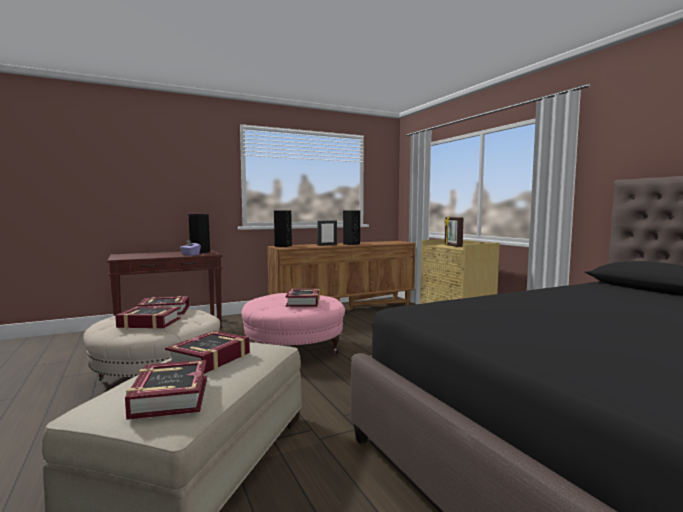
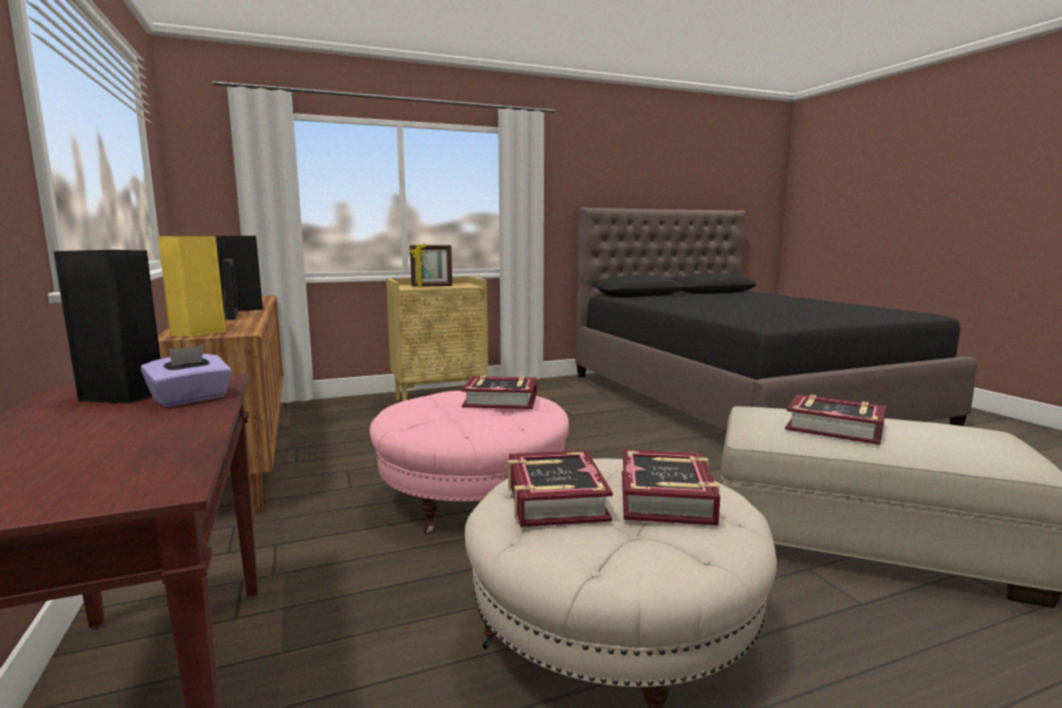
camera: 85 degrees left, 5 degrees up
(170, 397) = (953, 433): book -> none
(283, 246) = (195, 333): black speaker -> yellow speaker

